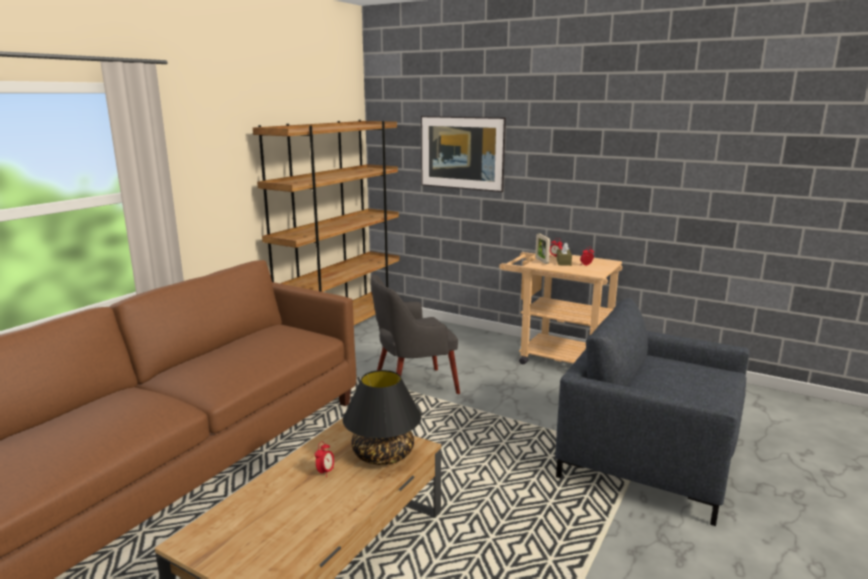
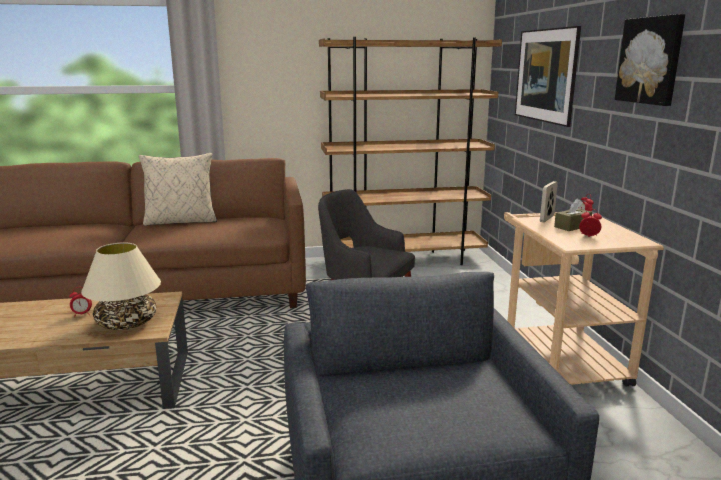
camera: 50 degrees right, 0 degrees up
(207, 358) = (181, 221): none -> beige pillow
(382, 454) = (126, 323): black table lamp -> beige table lamp
(589, 145) = (651, 60): none -> picture

